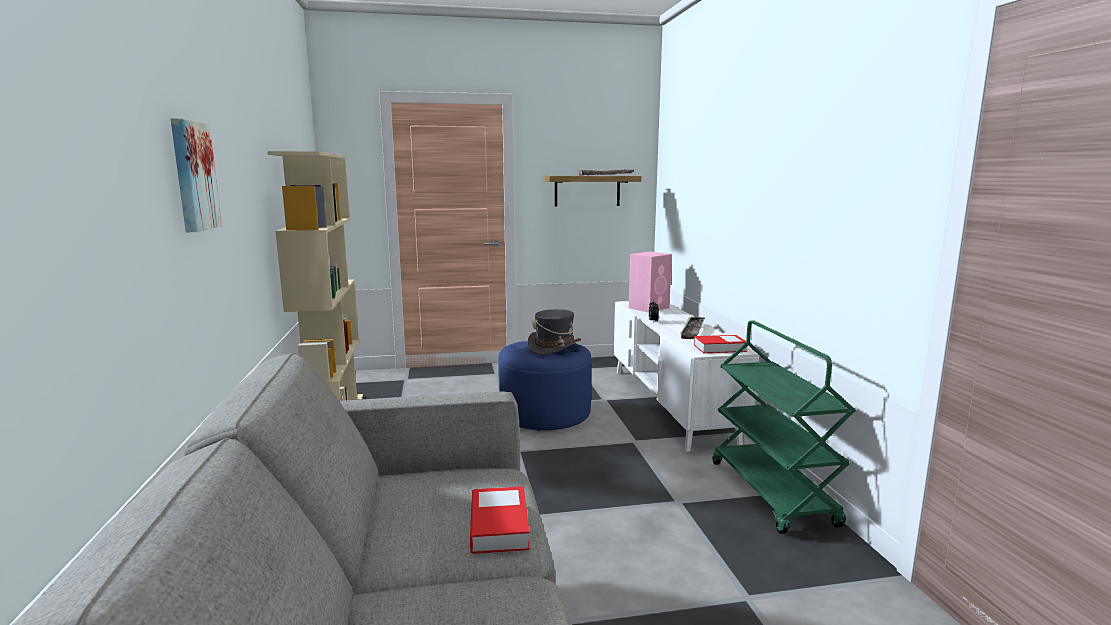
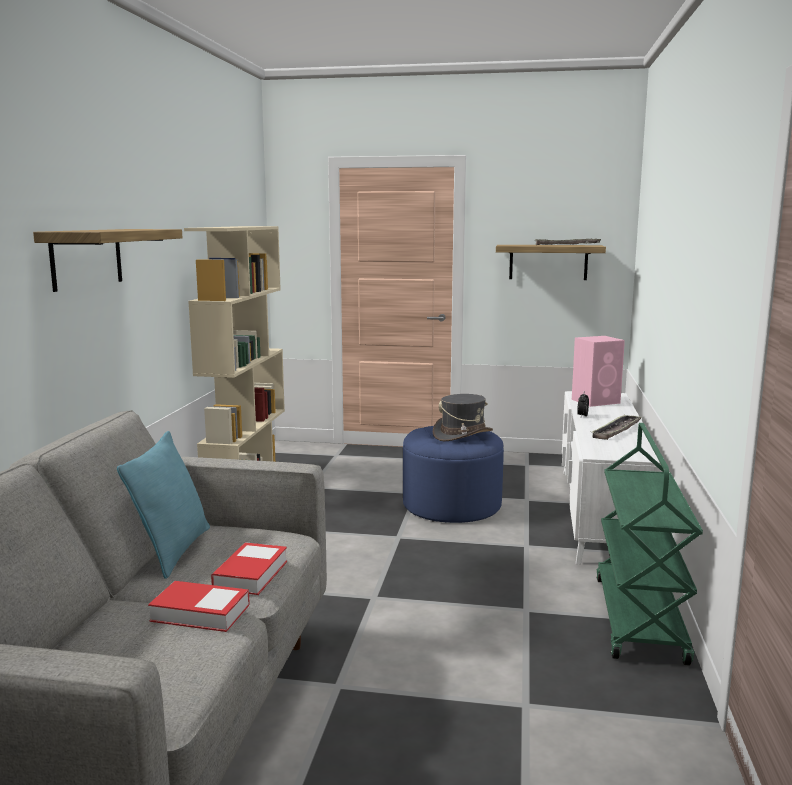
camera: 20 degrees right, 0 degrees up
(192, 176) = (87, 258): picture -> shelf
(383, 513) = (173, 551): none -> turquoise pillow
(719, 348) = (624, 452): book -> book (200, 613)

